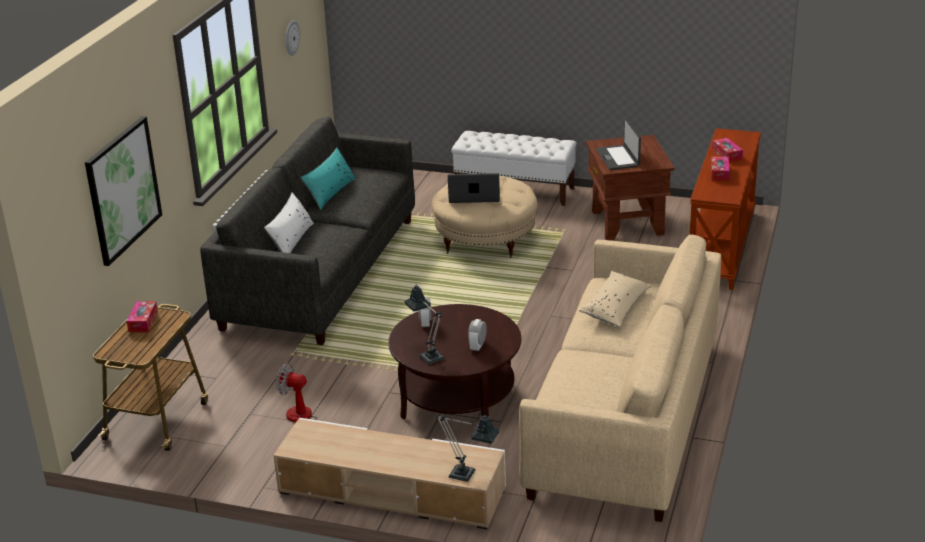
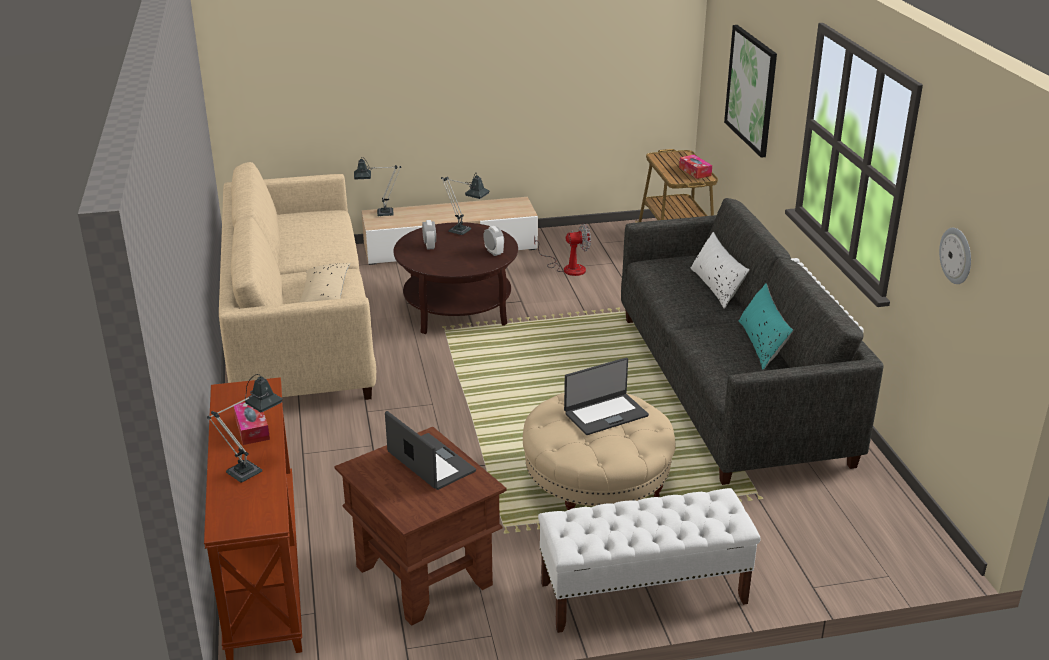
camera: 150 degrees right, 0 degrees up
(727, 155) = (251, 469): tissue box -> table lamp

